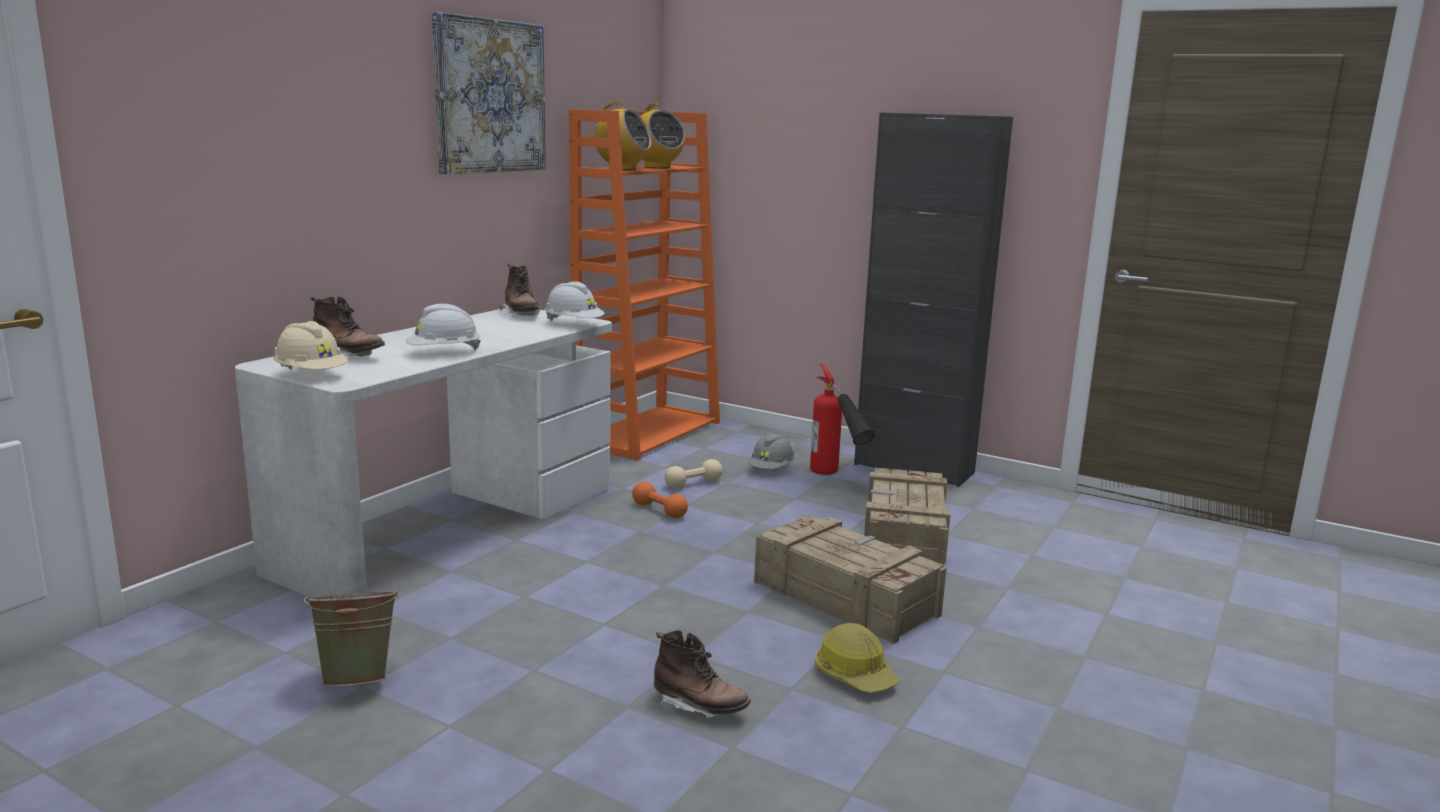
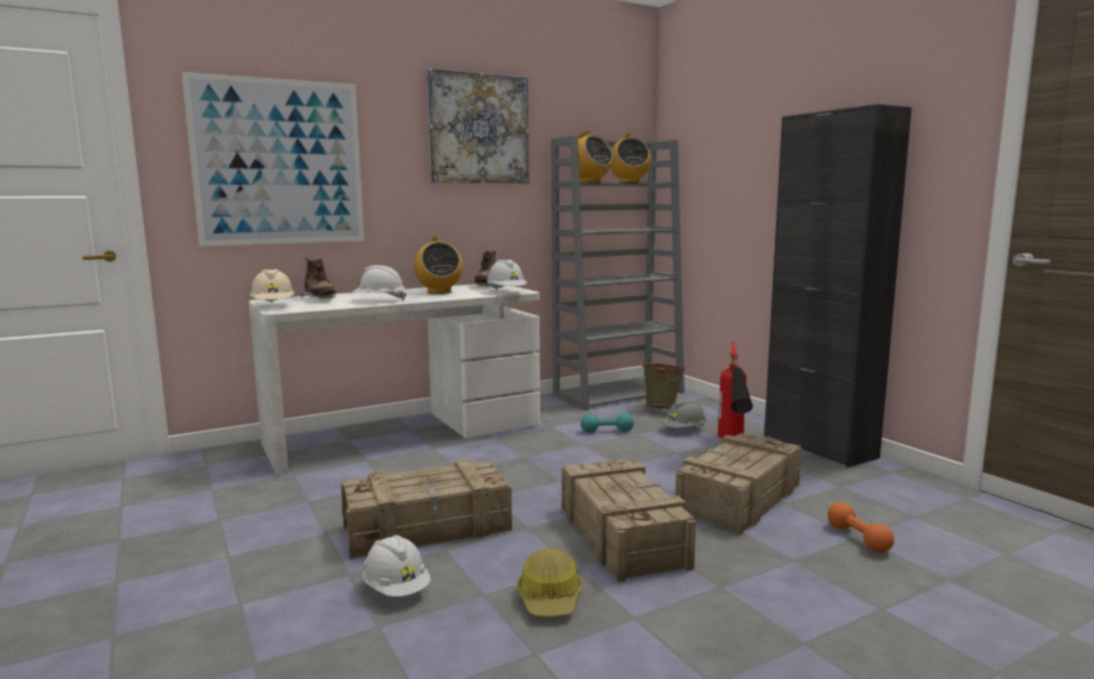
camera: 30 degrees right, 5 degrees down
(258, 153) = (279, 162): none -> picture
(358, 678) = (224, 514): green bucket -> green bucket (662, 408)
(484, 329) = (439, 292): none -> radio
(643, 635) = (428, 528): none -> crate
(648, 432) = (619, 393): orange bookcase -> grey bookcase
(659, 510) = (556, 445): orange dumbbell -> orange dumbbell (858, 539)
(693, 484) = (607, 431): beige dumbbell -> turquoise dumbbell
(699, 707) = (396, 589): brown boot -> white hard hat

